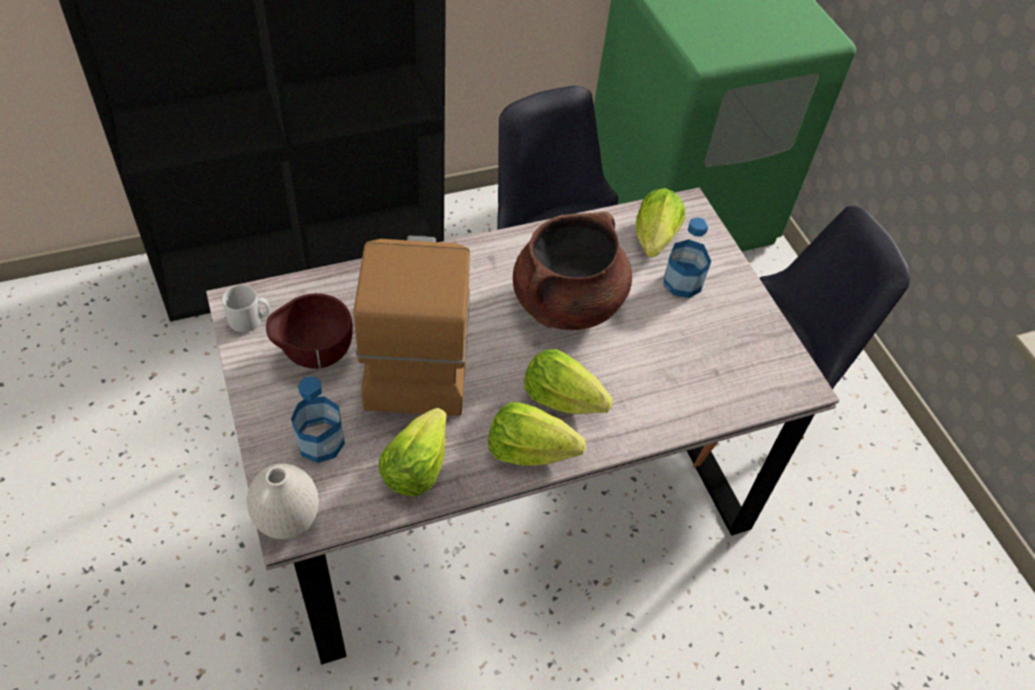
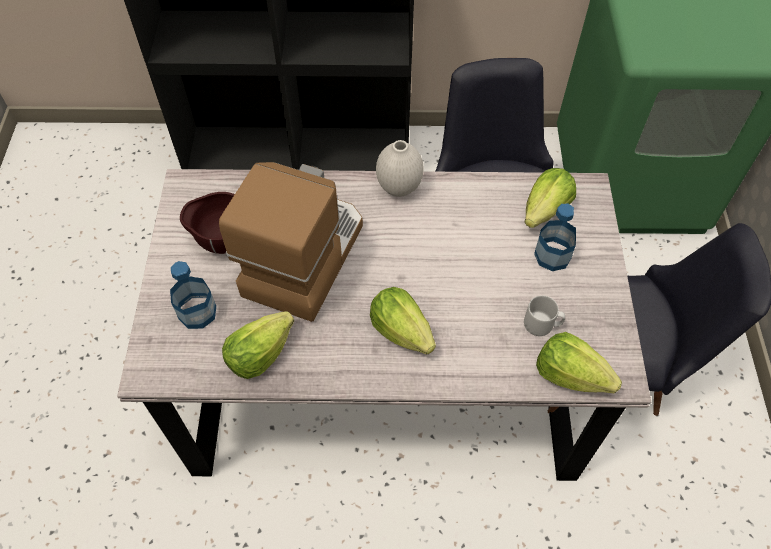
camera: 25 degrees right, 5 degrees up
(249, 320) = (188, 200): grey mug -> grey mug (542, 324)
(289, 522) = (148, 369): white vase -> white vase (399, 188)
(529, 450) = (355, 367): lettuce -> lettuce (570, 375)
(567, 303) = (442, 249): brown cooking pot -> none

